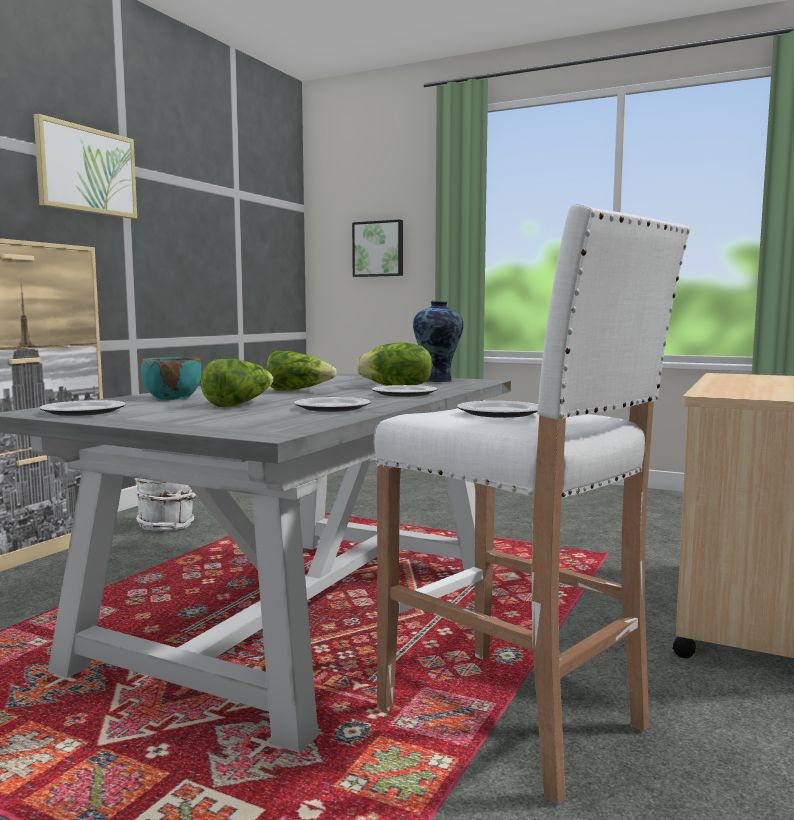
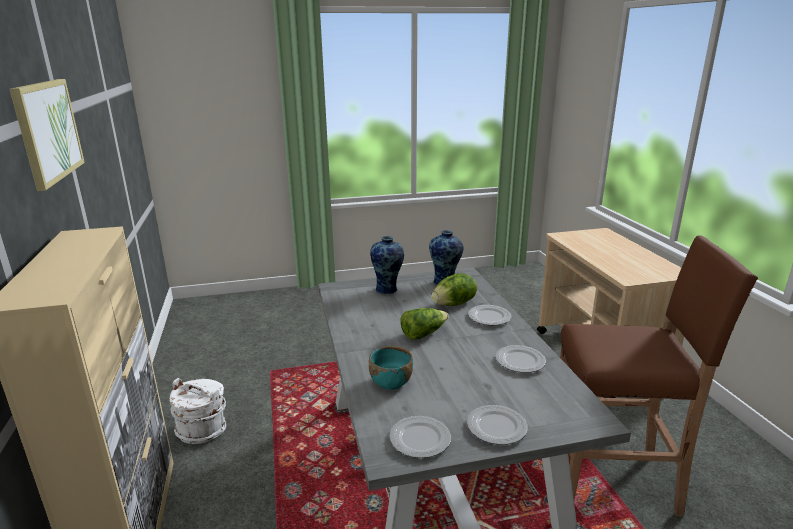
camera: 40 degrees left, 15 degrees up
(239, 404) = (462, 378): lettuce -> none
(359, 377) = (387, 289): none -> vase
(379, 249) = (222, 124): picture -> none
(499, 413) = (622, 344): plate -> plate (496, 427)
(516, 720) = (614, 480): white stool -> brown stool

